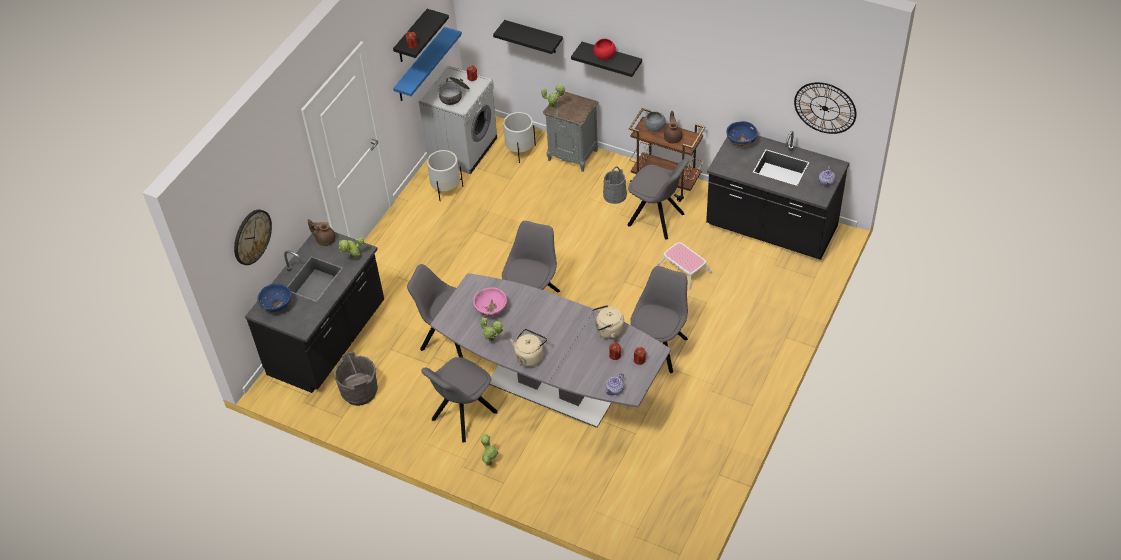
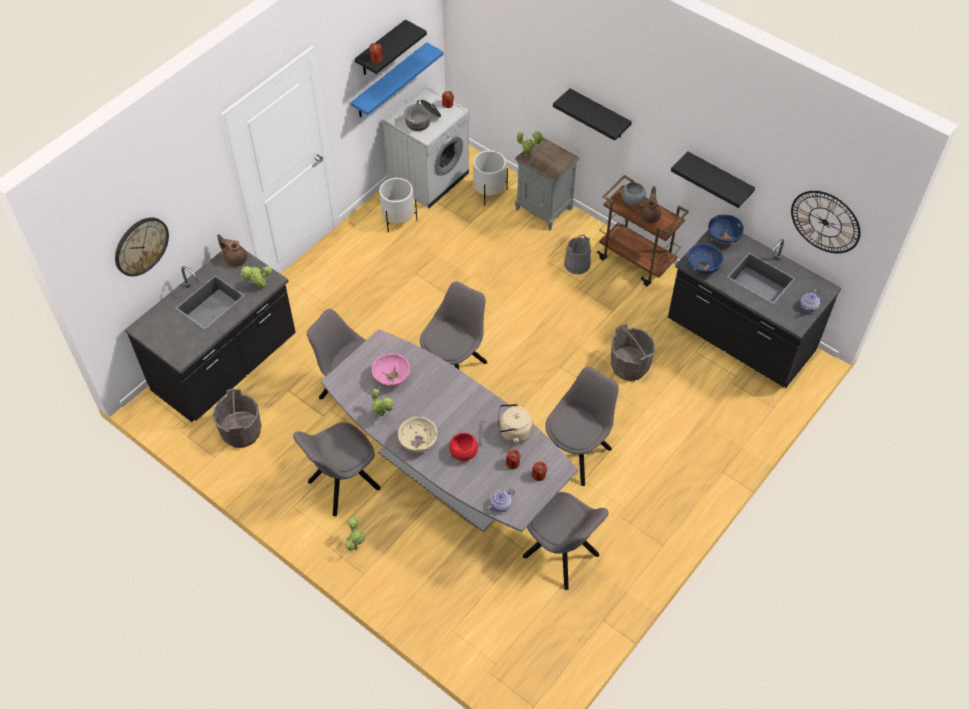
camera: 10 degrees right, 5 degrees up
(277, 306) = (162, 325): blue bowl -> blue bowl (703, 267)
(530, 356) = (418, 442): beige kettle -> beige bowl
(534, 37) = (520, 72): black shelf -> black shelf (718, 179)
(604, 55) = (590, 110): red bowl -> red bowl (463, 452)
(656, 219) = (615, 302): grey chair -> grey chair (562, 555)
(684, 269) = (629, 366): pink step ladder -> grey bucket

